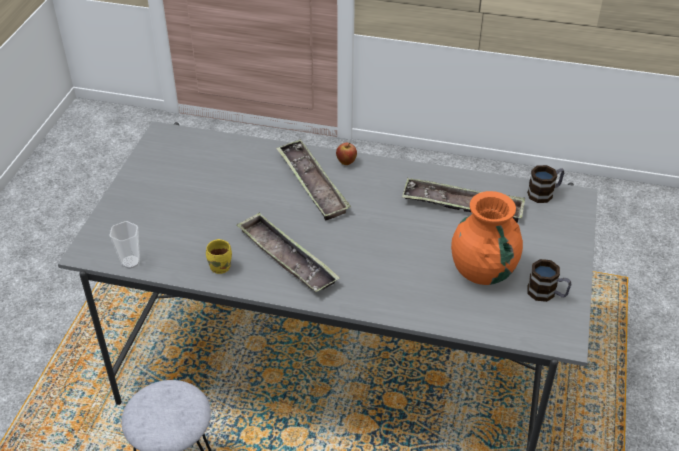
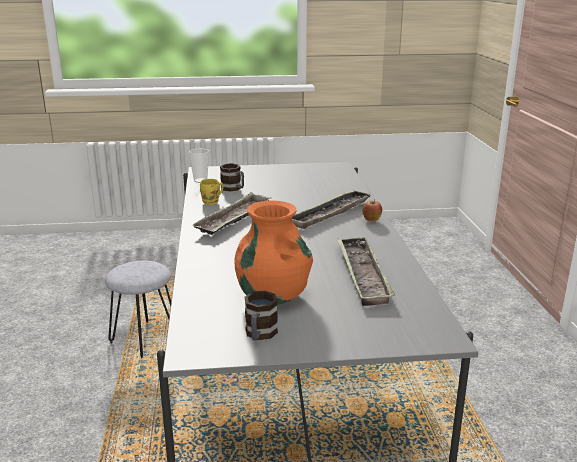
camera: 70 degrees right, 20 degrees down
(544, 193) = (430, 316): mug -> mug (234, 189)

